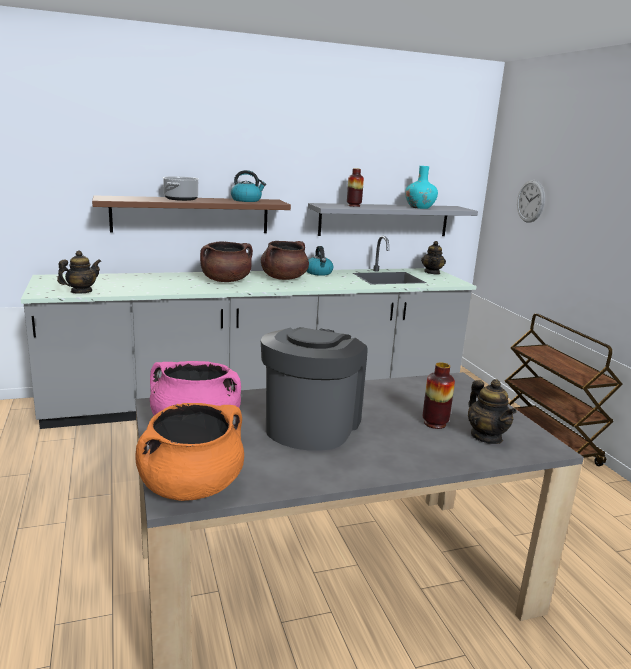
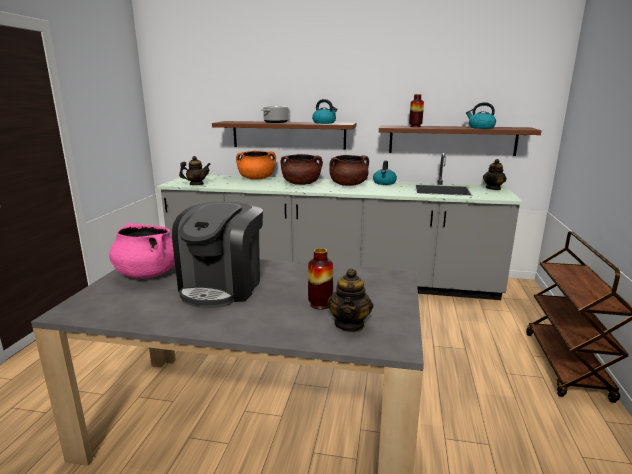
camera: 30 degrees right, 0 degrees up
(191, 486) = (85, 308): orange cooking pot -> orange cooking pot (256, 179)
(311, 425) = (222, 286): coffee machine -> coffee machine turned 150 degrees clockwise
(384, 220) = (452, 140): grey shelf -> brown shelf
(419, 207) = (480, 128): turquoise vase -> kettle
(530, 201) = (592, 118): wall clock -> none

